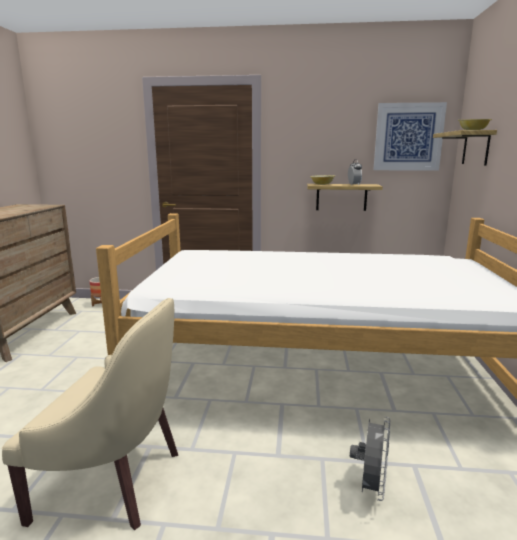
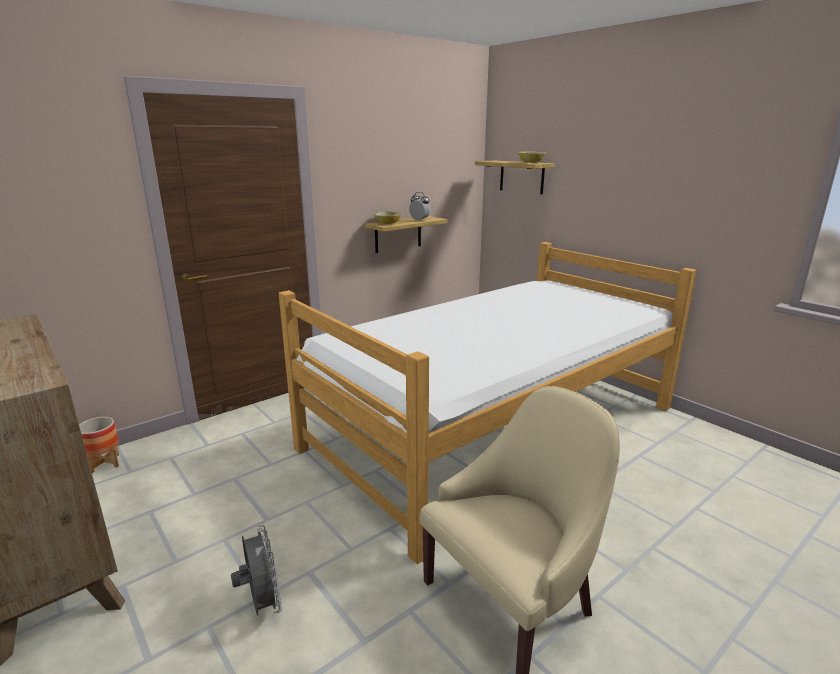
camera: 45 degrees left, 5 degrees up
(370, 487) = (644, 483): grey fan -> grey fan (262, 604)
(408, 137) = (449, 164): picture -> none

